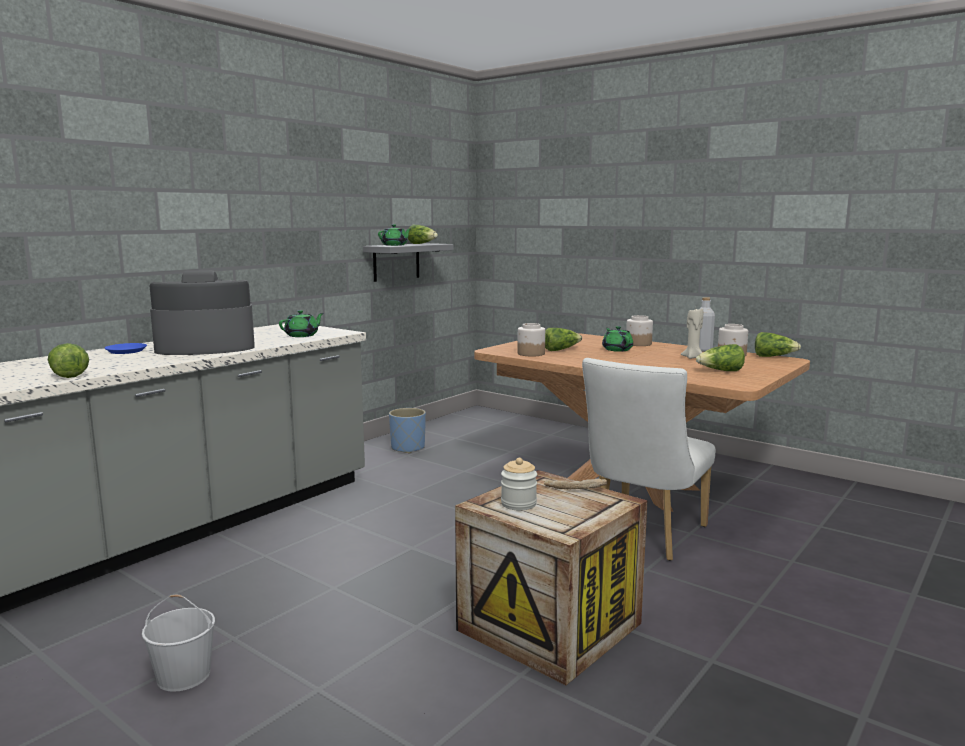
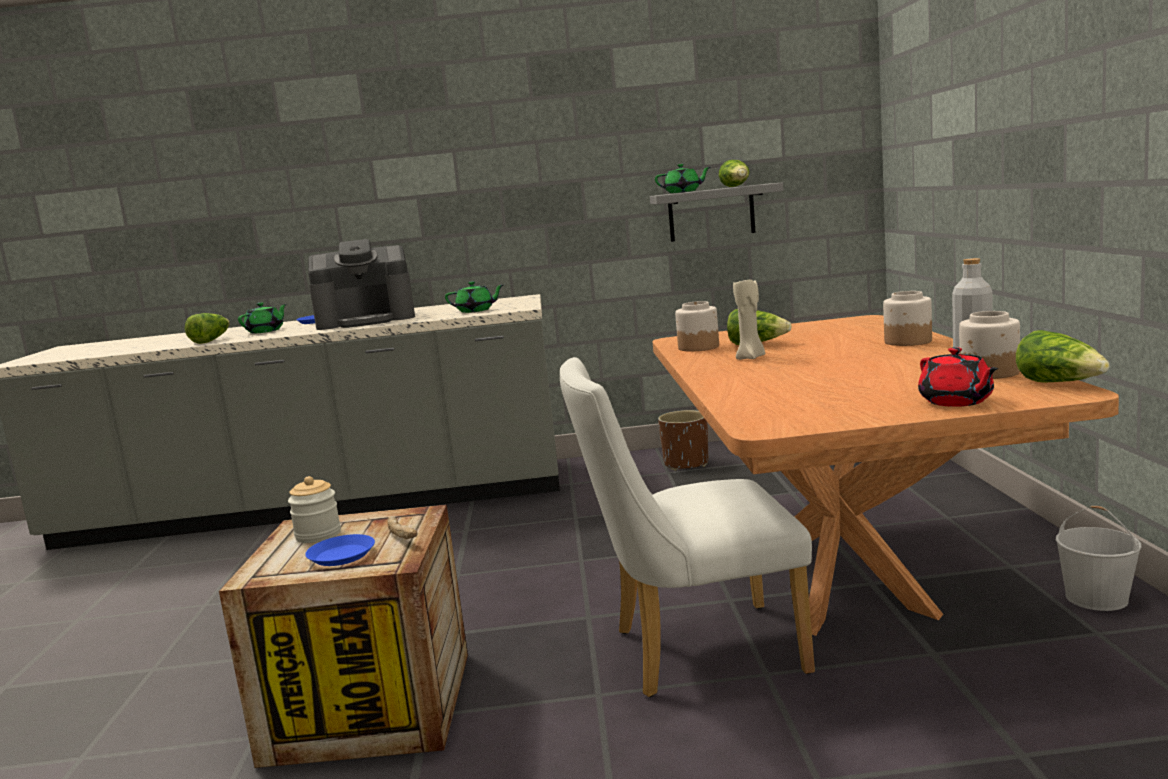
camera: 50 degrees right, 0 degrees up
(184, 675) = (136, 619): white bucket -> white bucket (1097, 598)
(205, 347) = (367, 320): coffee machine -> coffee machine turned 135 degrees clockwise
(408, 448) = (686, 464): blue planter -> brown planter
(577, 507) = (341, 555): none -> blue plate
(617, 349) = (834, 349): green teapot -> green teapot (266, 331)
(692, 357) = (896, 372): beige candle -> beige candle (751, 358)
(721, 371) = (839, 400): lettuce -> none
(767, 367) = (956, 402): none -> red teapot

